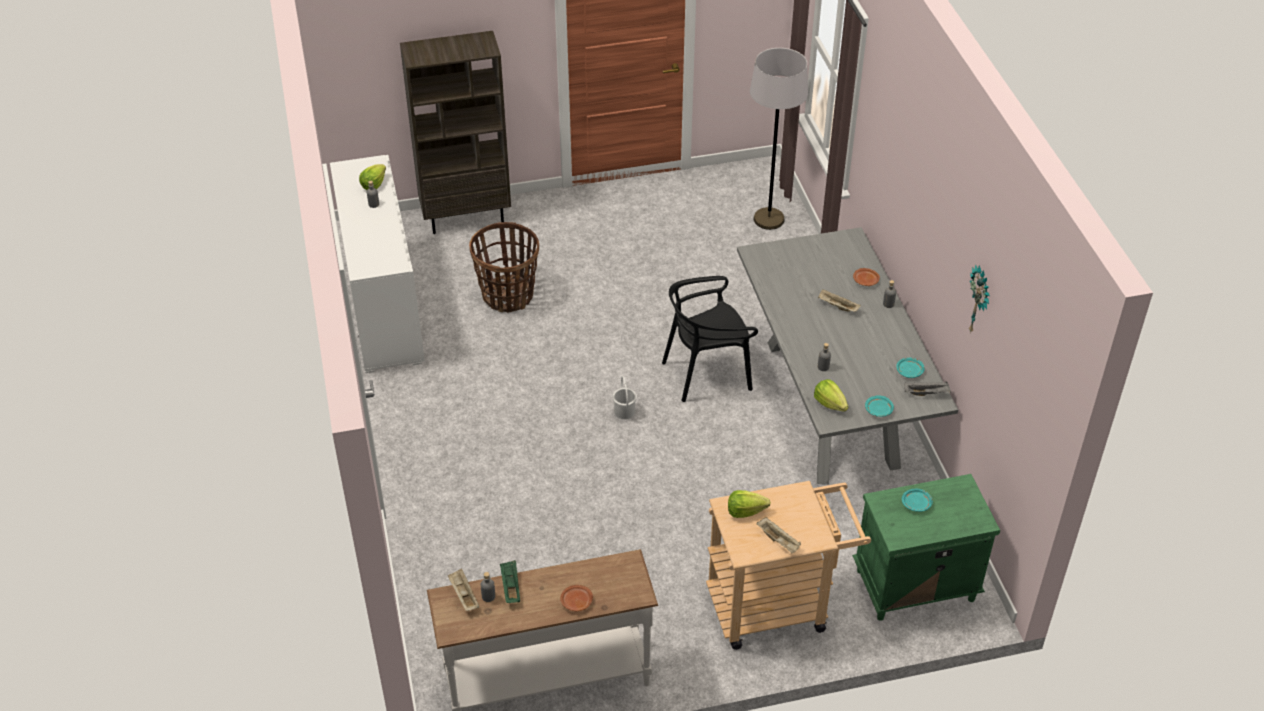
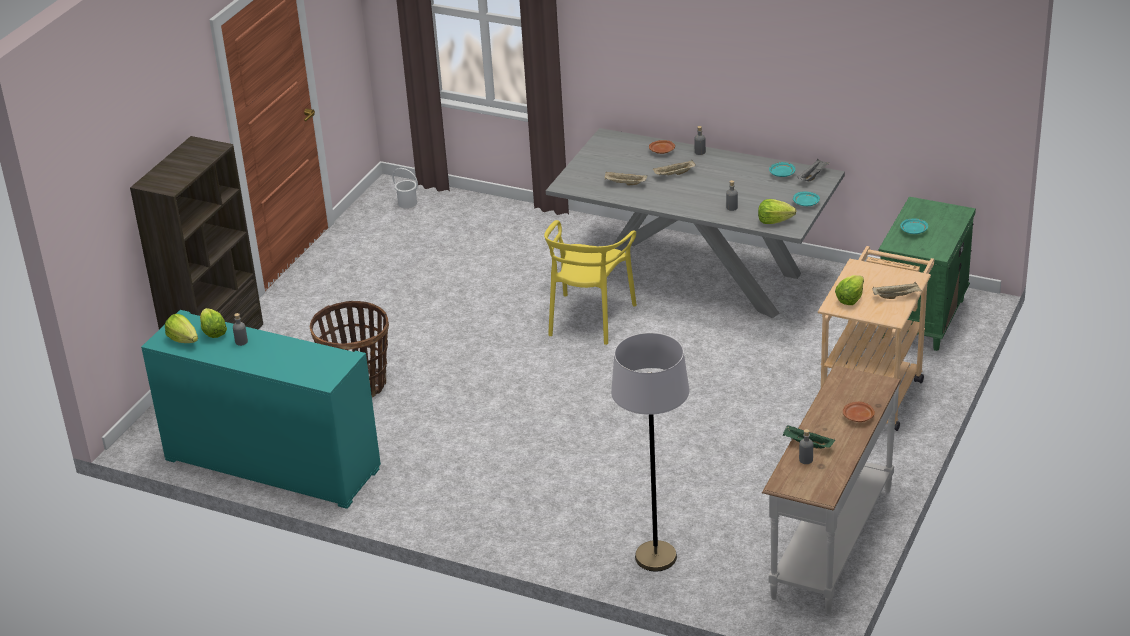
camera: 50 degrees left, 10 degrees down
(353, 176) = (183, 339): none -> lettuce
(383, 306) = (272, 463): white cabinet -> turquoise cabinet
(463, 595) = (791, 472): beige tray -> beige tray (625, 184)
(624, 412) = (581, 379): white bucket -> white bucket (407, 203)
(707, 373) = (589, 319): black chair -> yellow chair
(768, 219) = (452, 212): grey floor lamp -> grey floor lamp (655, 557)
(980, 301) = (842, 53): wall clock -> none

